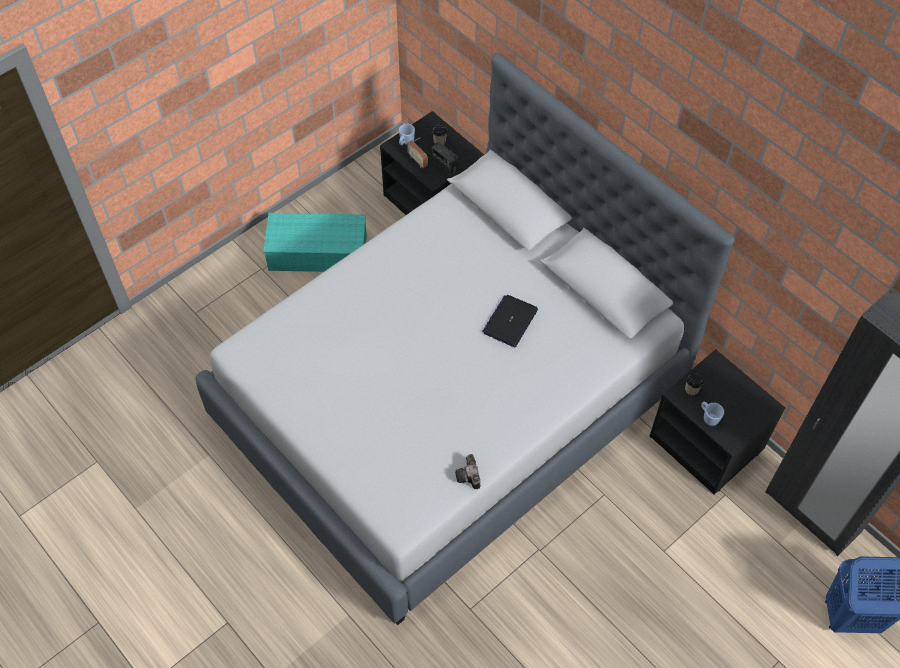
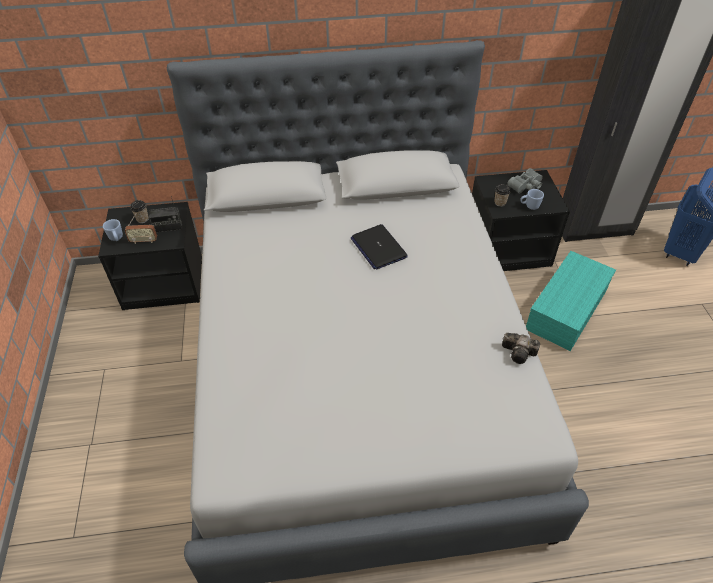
camera: 55 degrees left, 10 degrees down
(319, 251) = (123, 386): turquoise storage box -> turquoise storage box (566, 308)
(739, 401) = (526, 186): none -> grey binoculars

